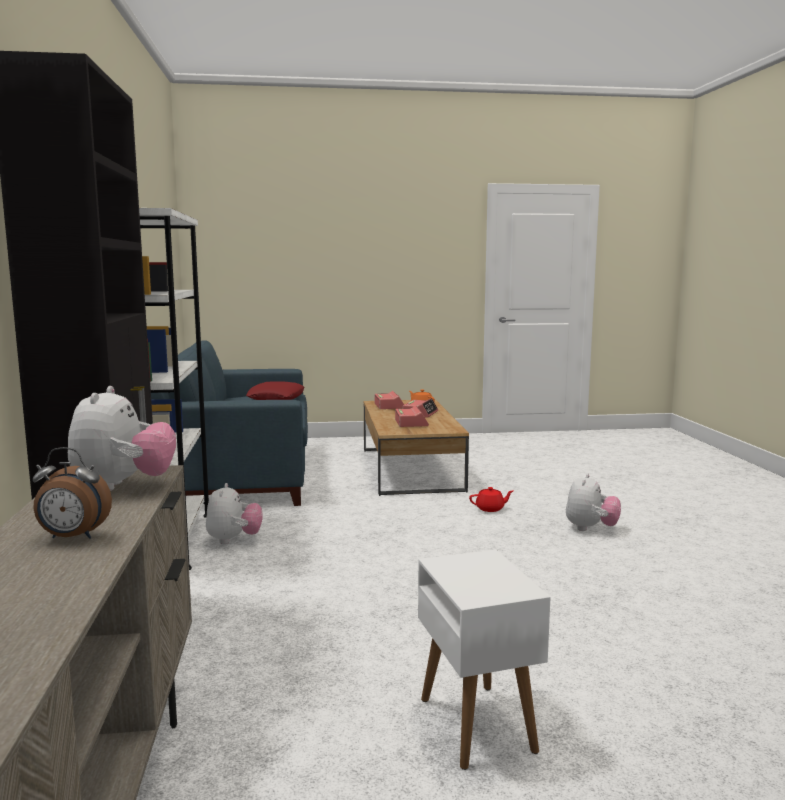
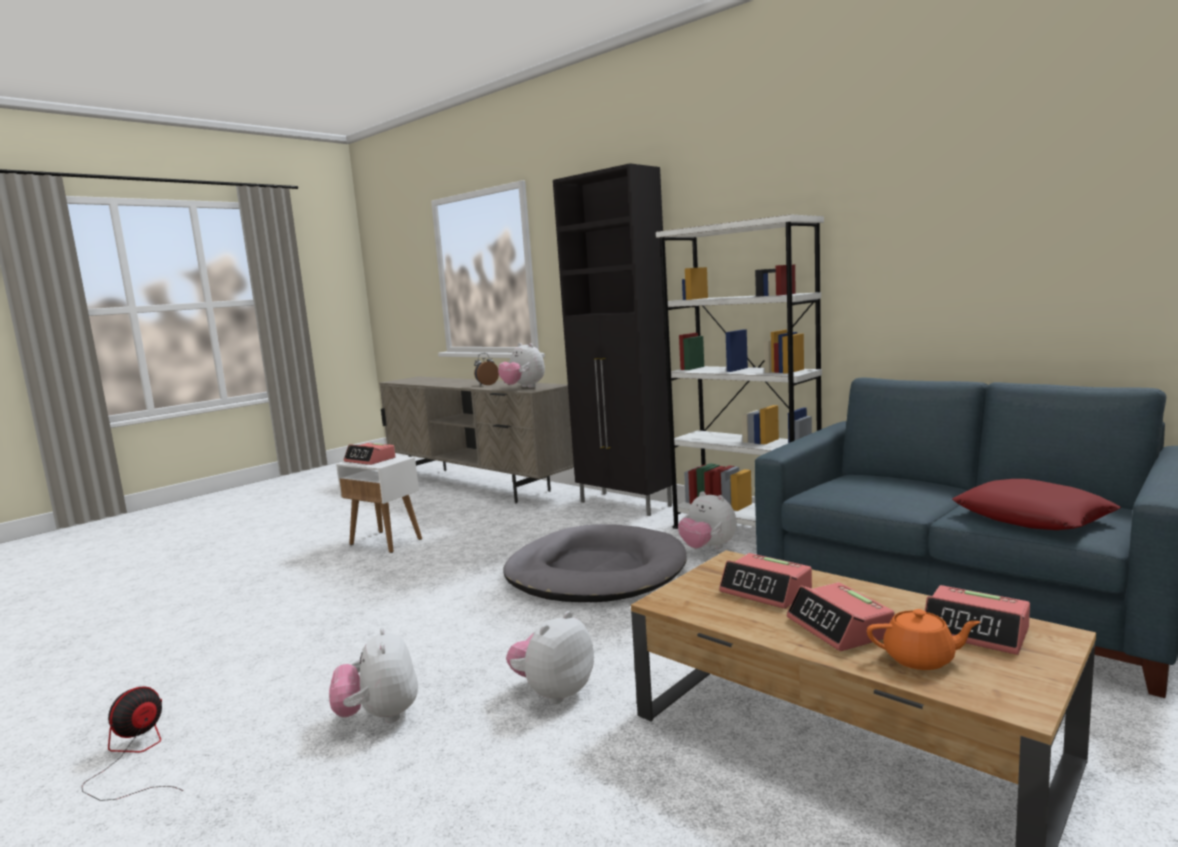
camera: 140 degrees right, 0 degrees up
(345, 556) = (595, 572): none -> grey dog bed
(488, 579) = (370, 460): none -> alarm clock
(490, 509) = (553, 692): red teapot -> plush toy
(746, 556) = (135, 757): none -> fan

